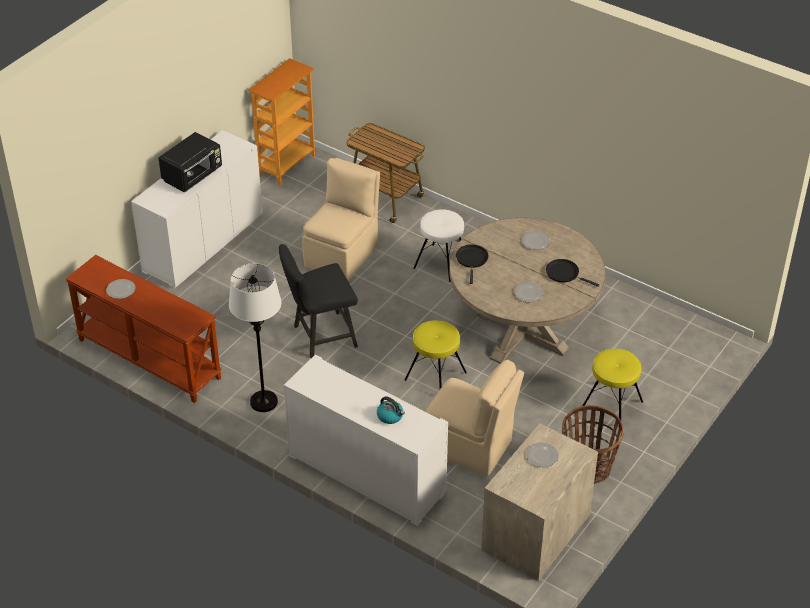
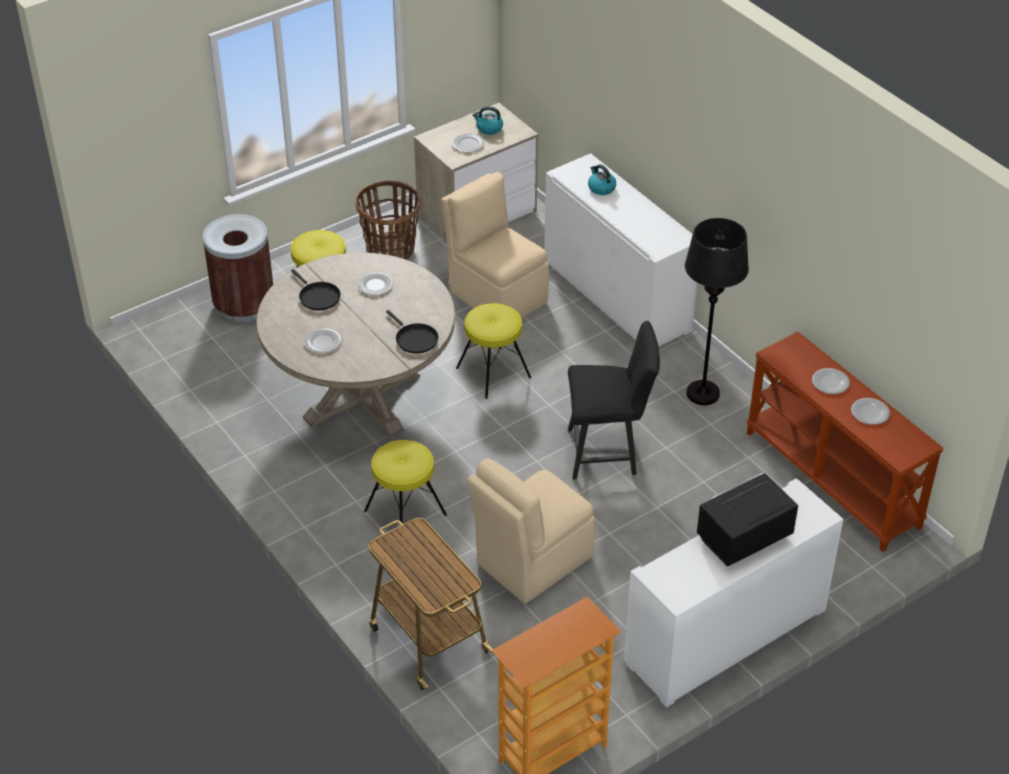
camera: 160 degrees left, 0 degrees up
(153, 305) = (831, 382): none -> plate
(263, 402) = (703, 393): white floor lamp -> black floor lamp
(441, 262) = (405, 513): white stool -> yellow stool
(472, 260) = (414, 339): black frying pan -> black frying pan turned 60 degrees counterclockwise
(534, 481) = (489, 128): none -> kettle
(666, 380) = (244, 306): none -> brown trash can

